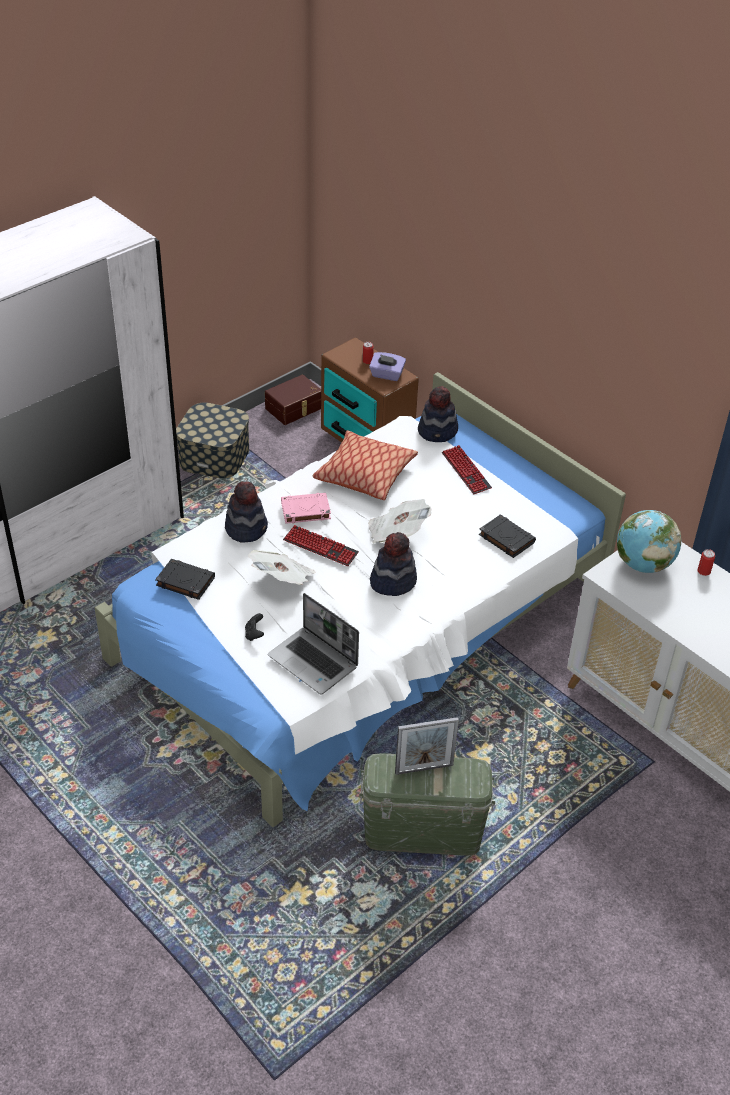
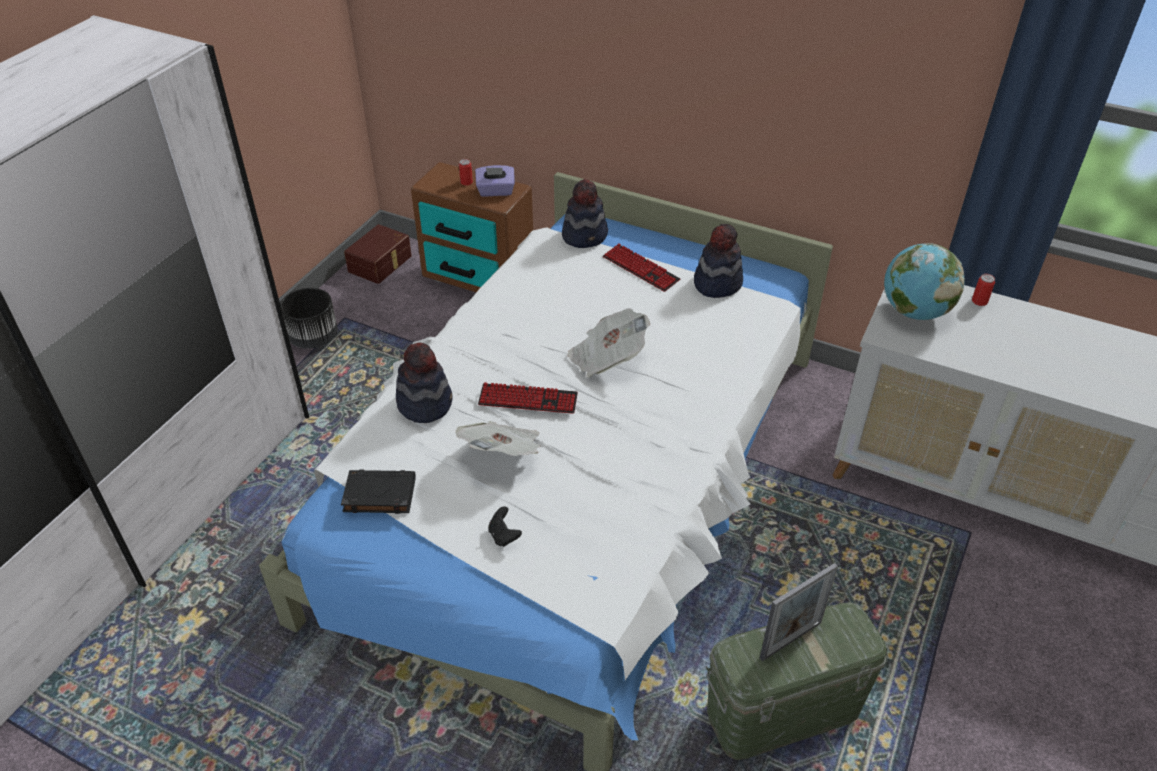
camera: 20 degrees left, 0 degrees up
(214, 456) = (313, 338): storage box -> black planter
(305, 511) = (486, 363): pink book -> none
(314, 662) = (600, 547): laptop -> none
(365, 474) = (531, 302): pillow -> none
(392, 581) = (636, 415): hat -> hat (717, 283)
(506, 538) = (729, 330): black book -> none

